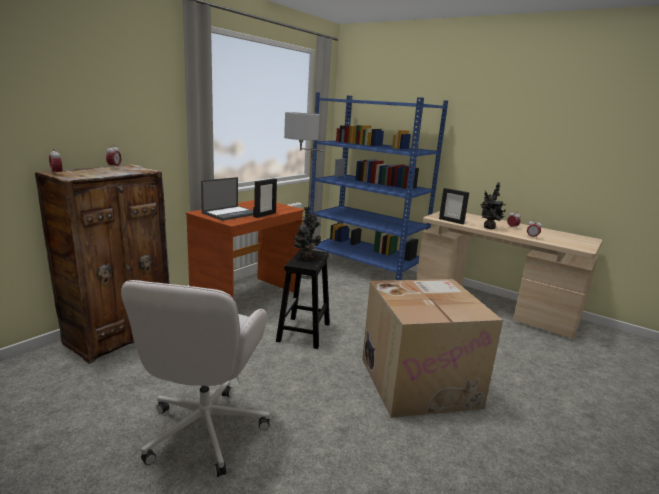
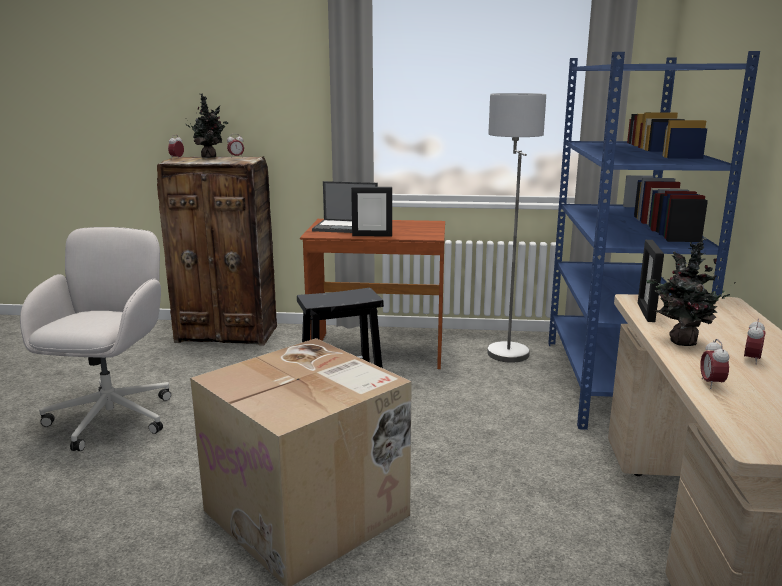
camera: 60 degrees right, 0 degrees up
(205, 431) = (111, 419): white office chair -> white office chair turned 120 degrees clockwise
(305, 257) = (341, 296): potted plant -> potted plant (210, 157)

